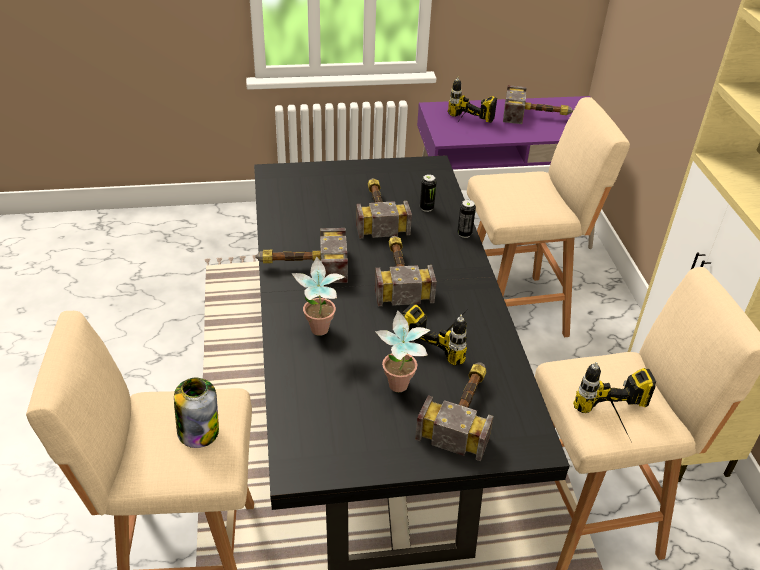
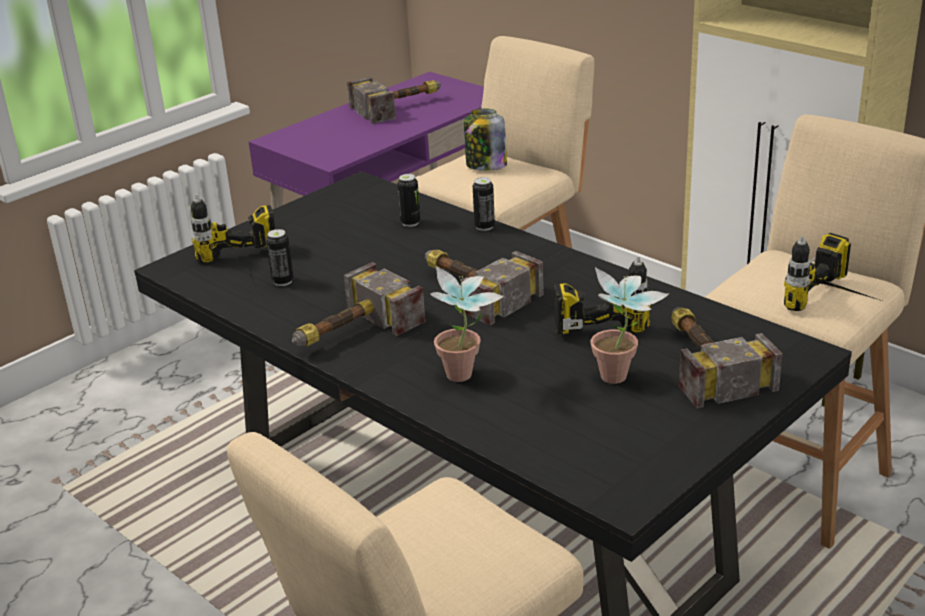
camera: 35 degrees left, 10 degrees down
(198, 431) = (460, 535): jar -> jar (485, 165)
(311, 212) = (283, 281): none -> can
(378, 212) = (362, 249): hammer -> none
(464, 125) = (335, 142): power drill -> power drill (240, 268)

